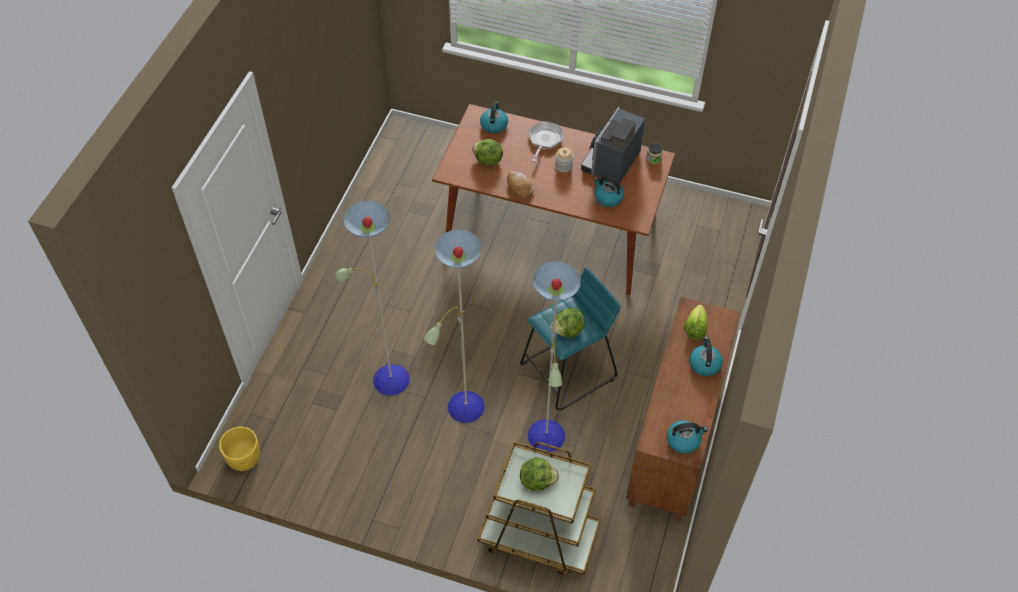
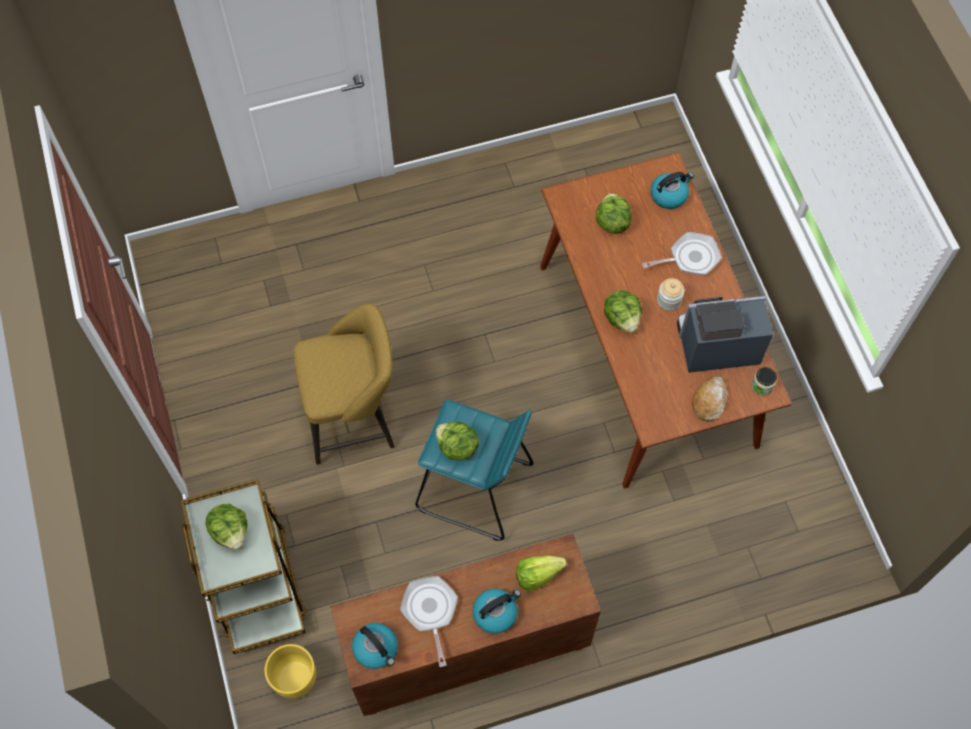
camera: 55 degrees right, 10 degrees up
(243, 458) = (165, 266): yellow planter -> yellow planter (294, 677)
(464, 409) = (354, 418): floor lamp -> yellow stool
(519, 187) = (601, 276): bread -> bread (709, 401)
(556, 194) = (622, 318): none -> lettuce
(607, 197) = (660, 373): kettle -> none
(679, 397) = (430, 611): none -> frying pan

